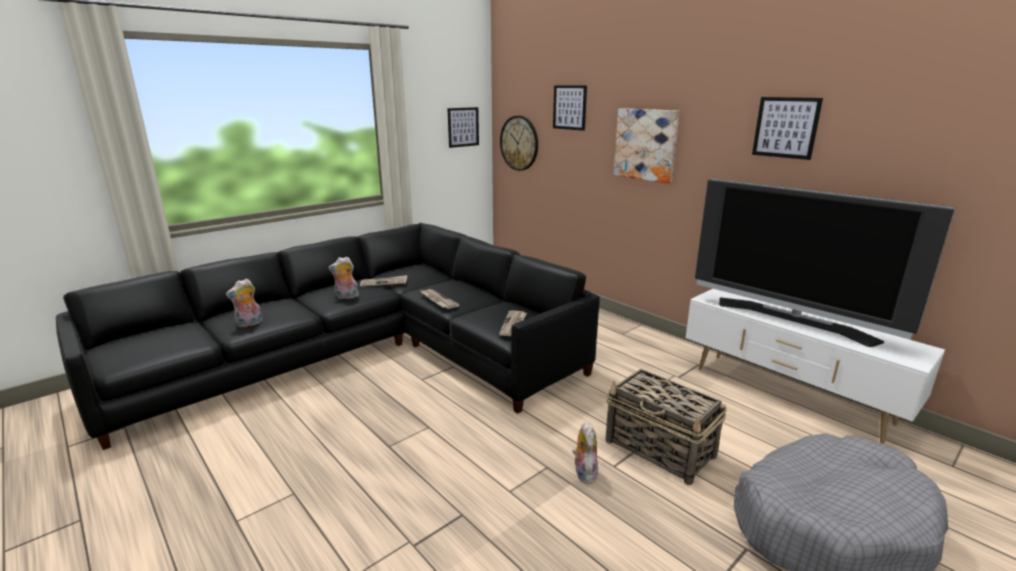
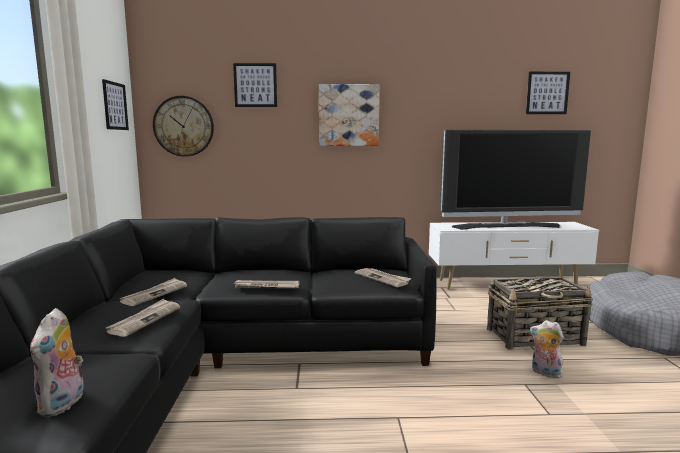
camera: 50 degrees left, 10 degrees down
(346, 297) = (145, 319): plush toy -> newspaper
(785, 127) = (464, 94): picture -> picture (547, 93)

